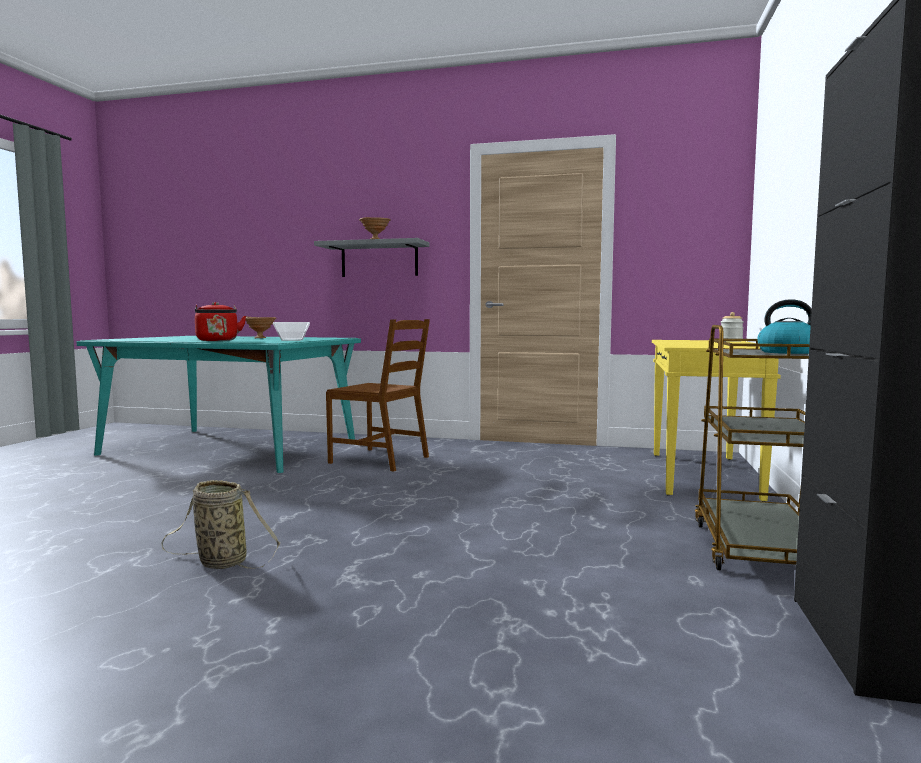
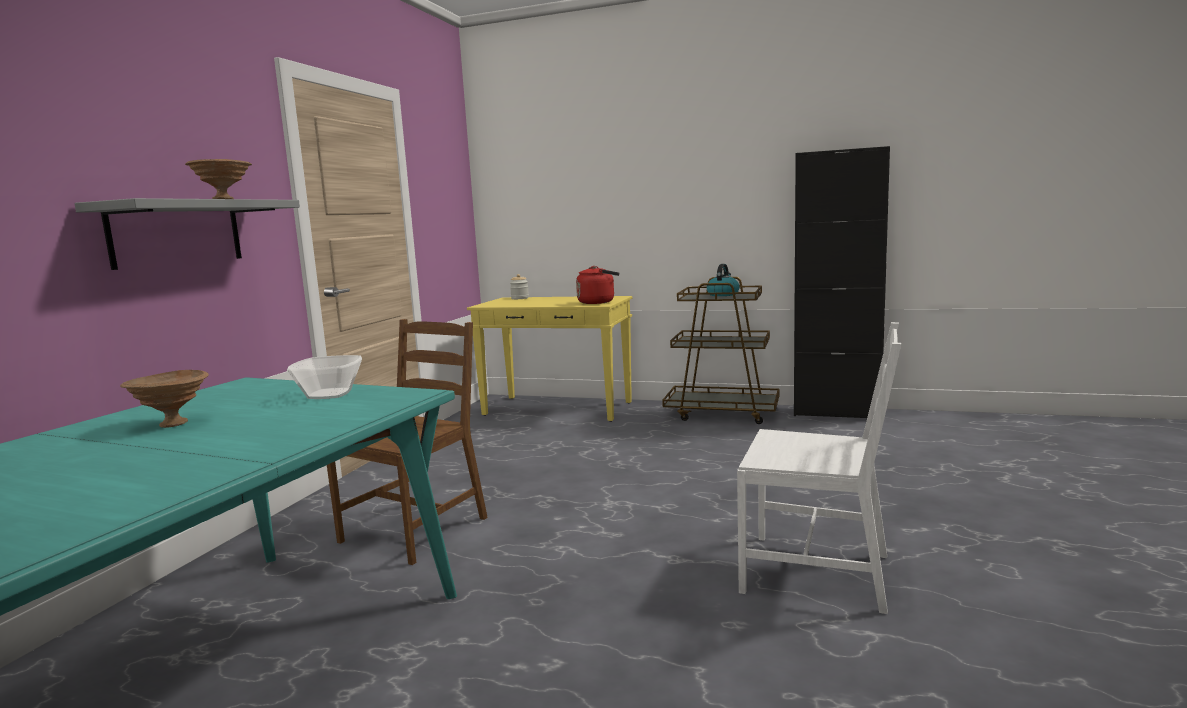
camera: 85 degrees left, 5 degrees up
(217, 341) = (292, 432): red kettle -> red kettle (598, 302)
(219, 562) = (817, 572): basket -> white chair

